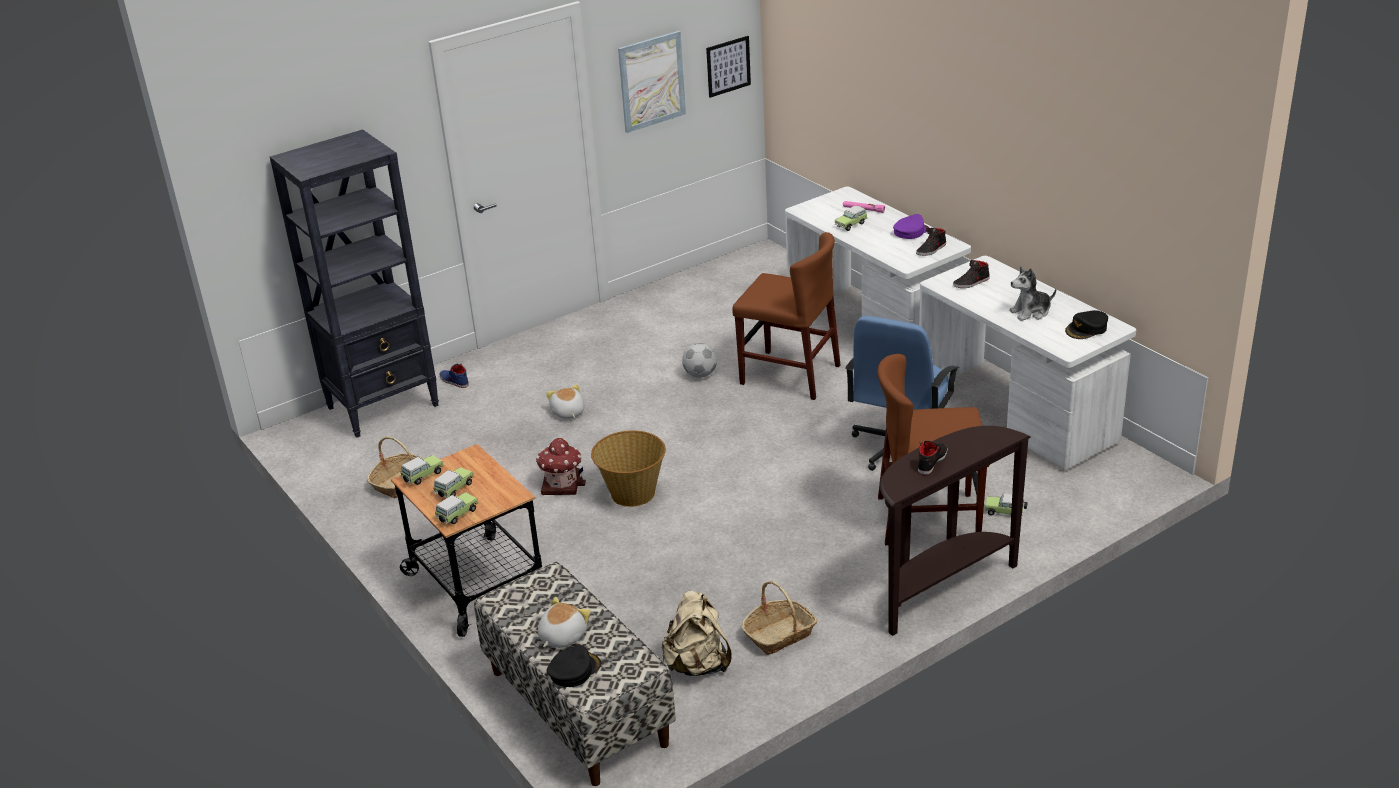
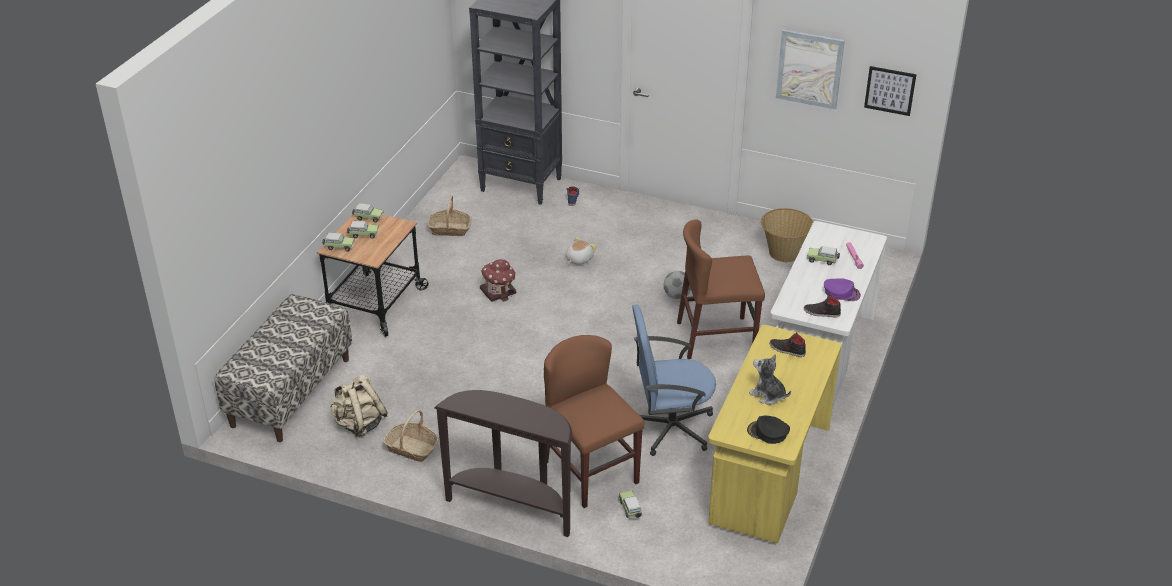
camera: 55 degrees right, 5 degrees up
(561, 636) = (277, 340): plush toy -> none
(574, 670) = (249, 357): black cap -> none
(632, 494) = (511, 325): basket -> basket (784, 253)
(790, 375) = (716, 337): brown chair -> brown chair turned 90 degrees clockwise
(932, 461) = (498, 407): black shoe -> none
(1017, 415) = (768, 474): white desk -> yellow desk

